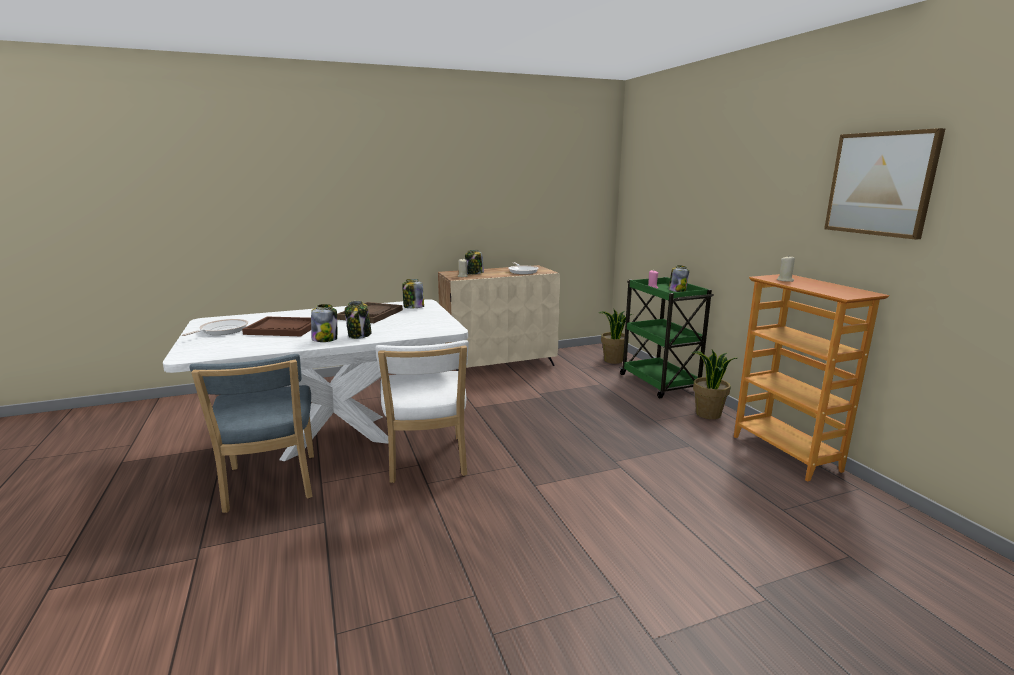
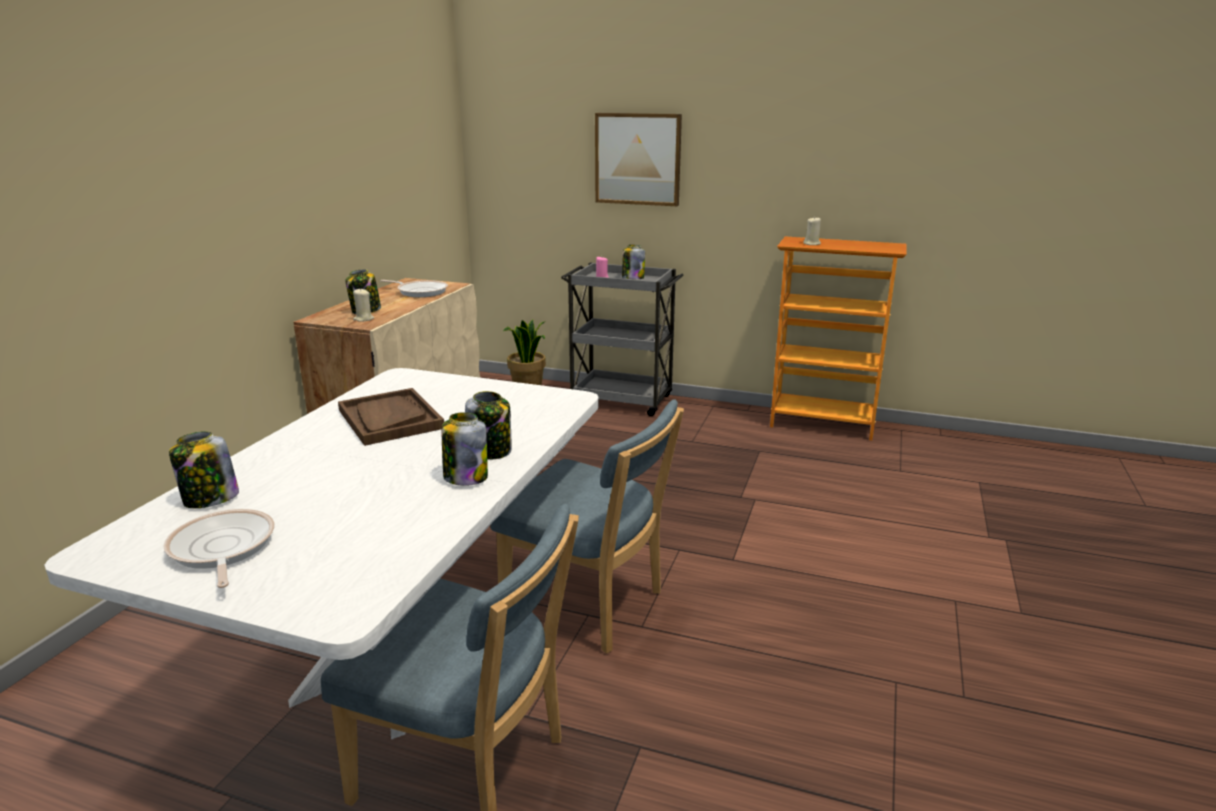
camera: 50 degrees left, 5 degrees up
(283, 328) = (332, 494): brown tray -> none
(413, 307) = (414, 387): jar -> jar (210, 499)
(426, 462) = (590, 606): white chair -> blue chair
(659, 384) = (622, 401): green cart -> grey cart
(708, 414) = (716, 414): potted plant -> none
(881, 184) = (886, 136): picture -> picture (638, 159)

